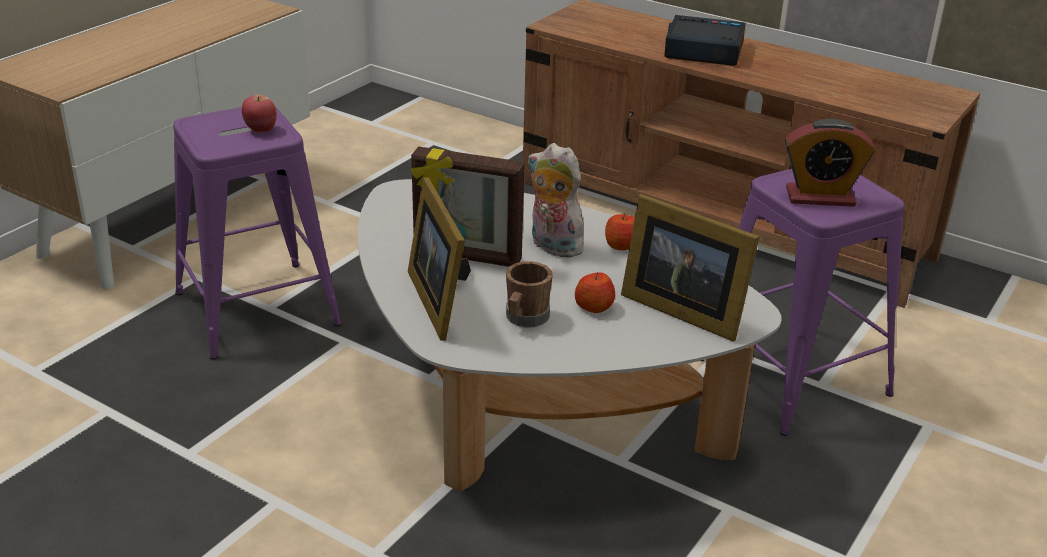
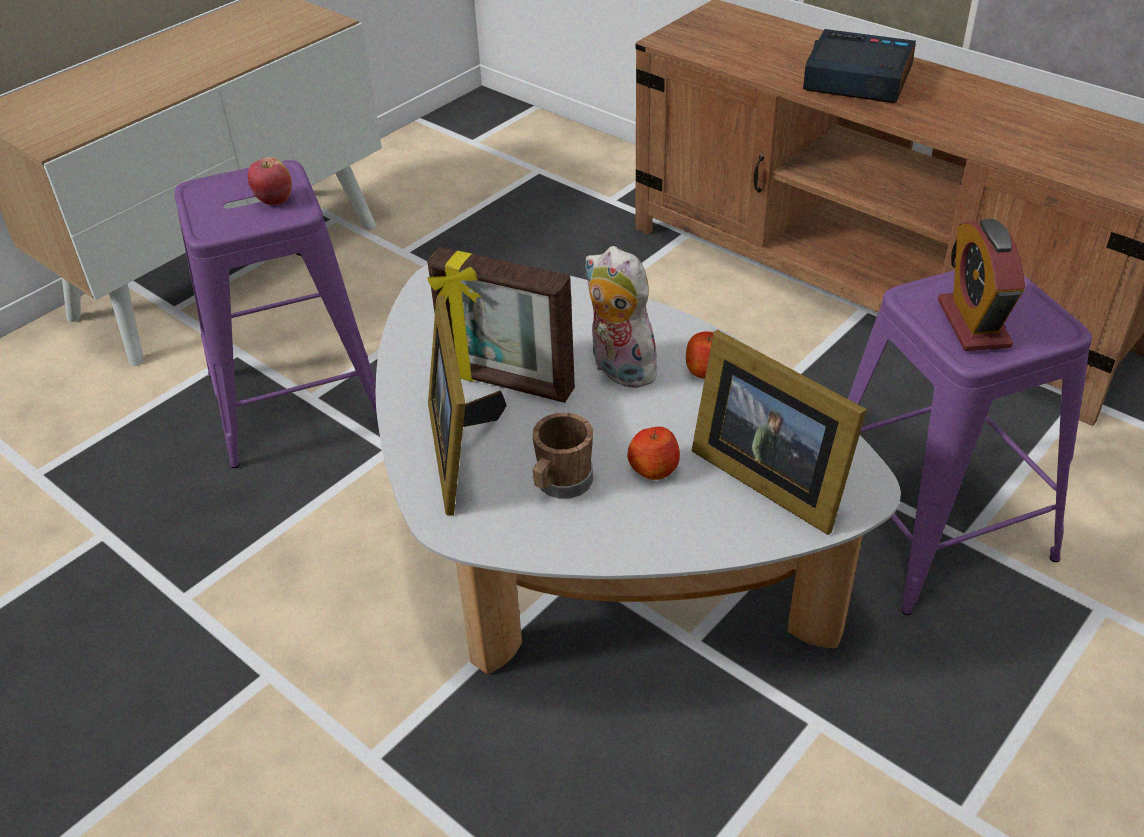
camera: 10 degrees right, 10 degrees up
(820, 197) = (973, 324): alarm clock -> alarm clock turned 75 degrees clockwise

